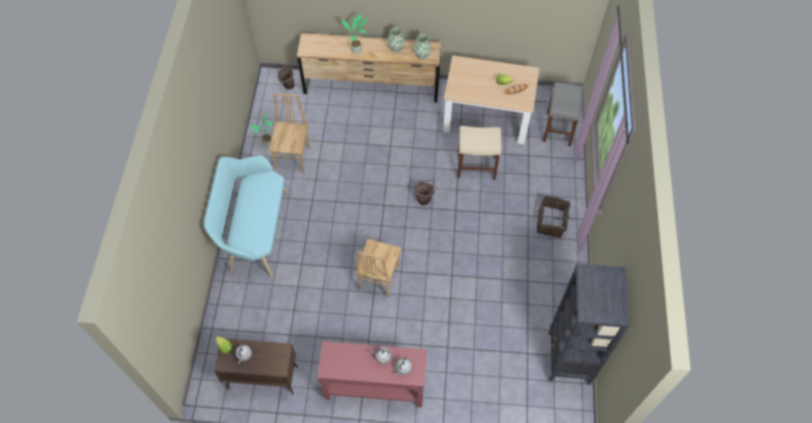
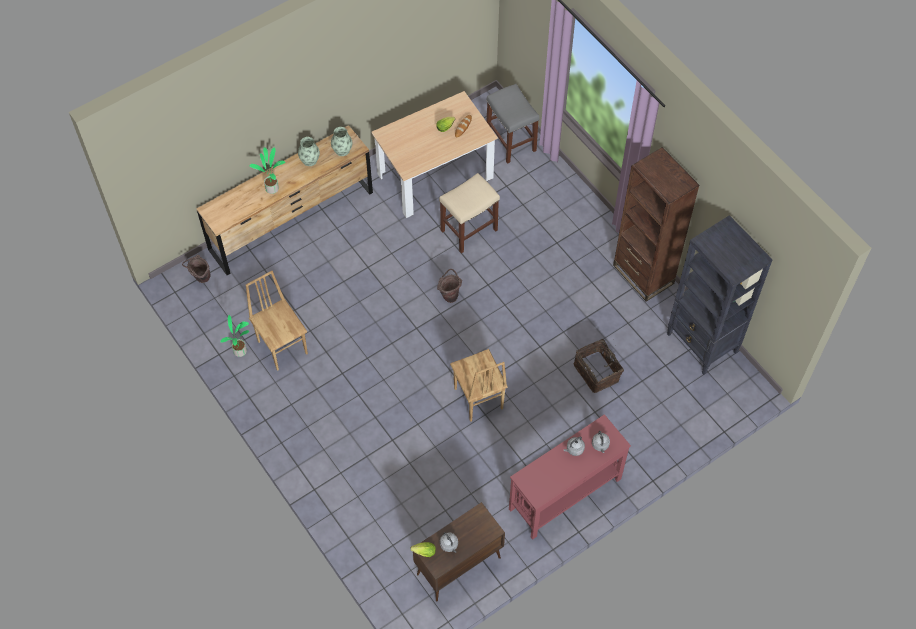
camera: 40 degrees left, 0 degrees up
(255, 233) = (317, 445): turquoise bench -> none
(551, 222) = (583, 234): basket -> basket (597, 372)
(569, 279) = (643, 274): none -> brown bookcase

